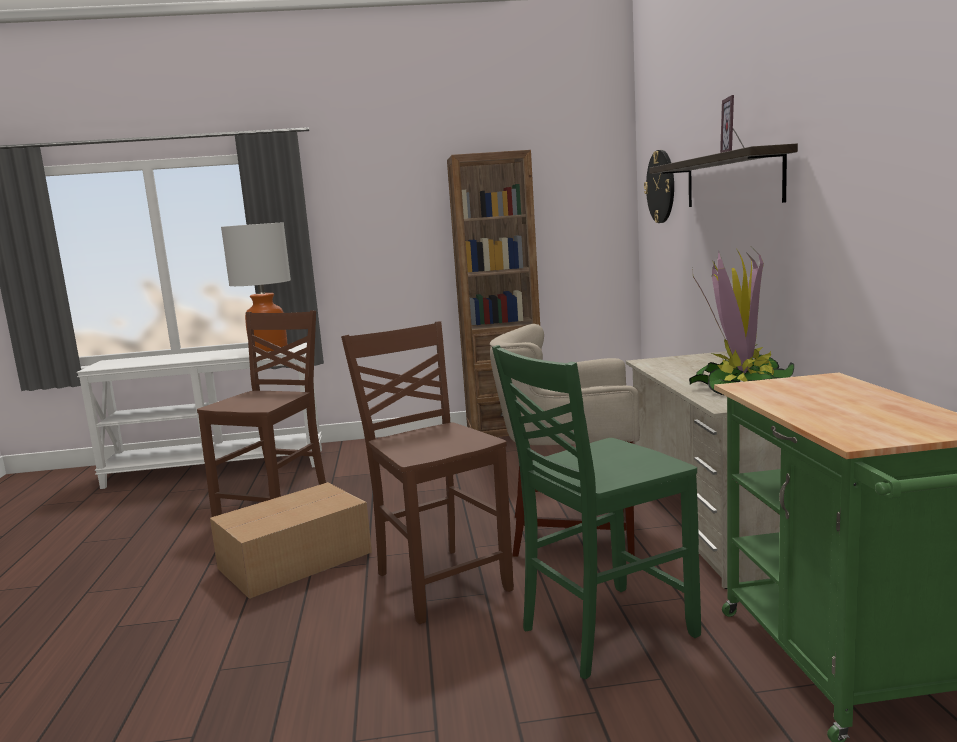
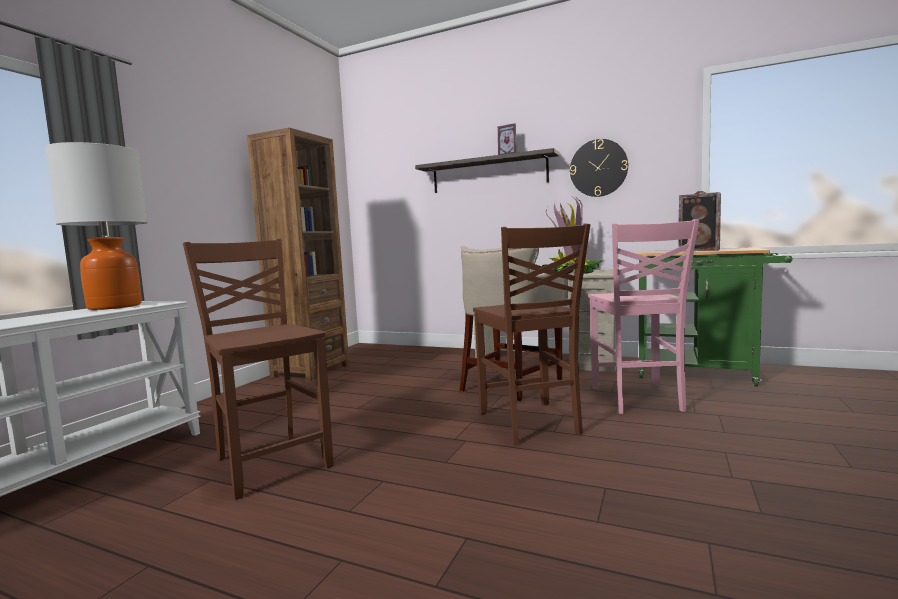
camera: 60 degrees left, 5 degrees down
(293, 561) = (413, 467): cardboard box -> none
(440, 581) = (530, 423): brown chair -> brown chair turned 105 degrees counterclockwise
(603, 631) = (637, 399): green chair -> pink chair
(661, 186) = (391, 183): wall clock -> wall clock (598, 168)
(836, 407) = (700, 250): none -> speaker

